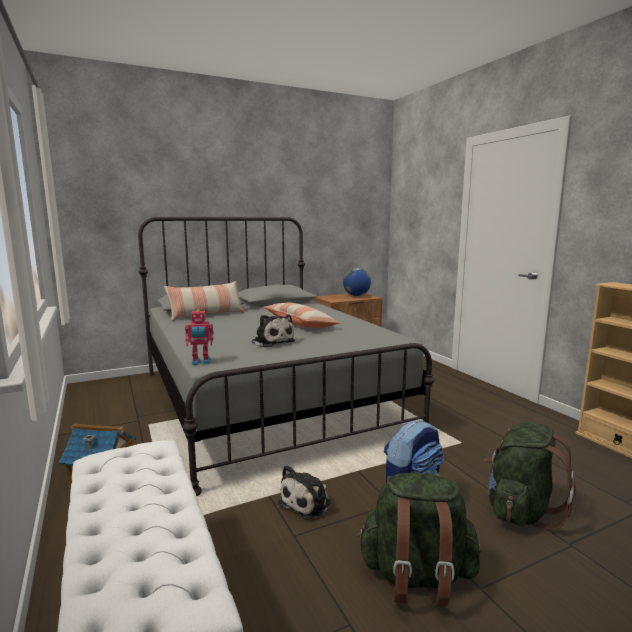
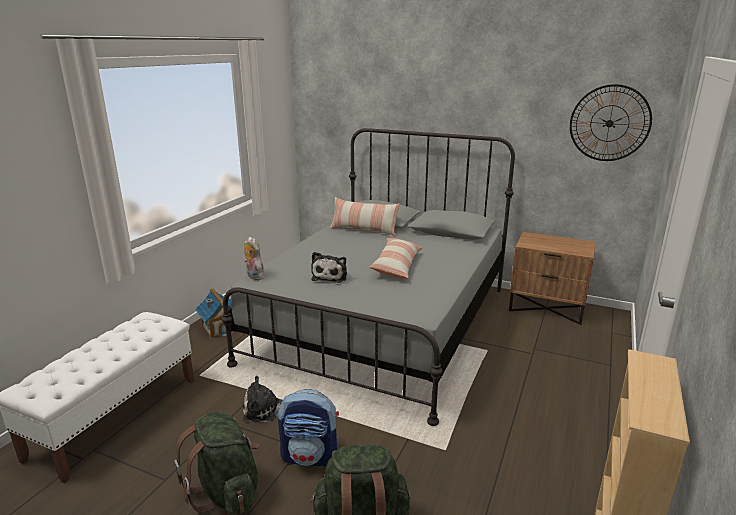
camera: 50 degrees right, 10 degrees up
(200, 362) = (253, 276): toy robot -> plush toy
(356, 295) = (572, 245): globe -> none
(357, 203) = (609, 123): none -> wall clock

